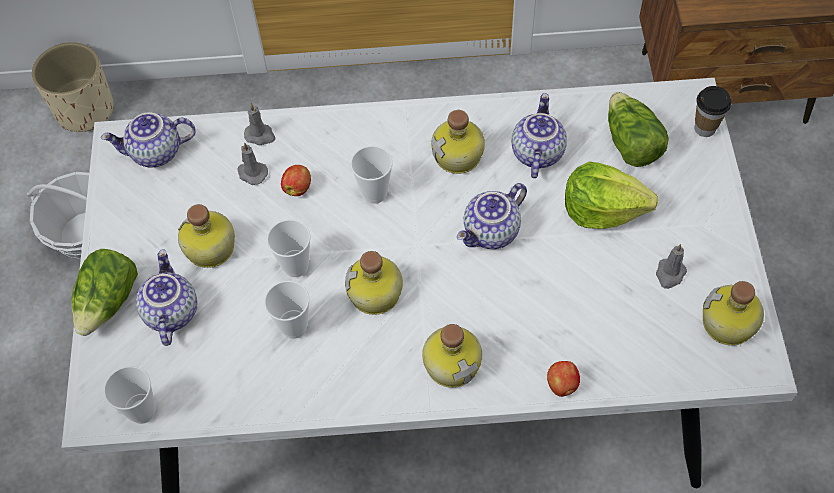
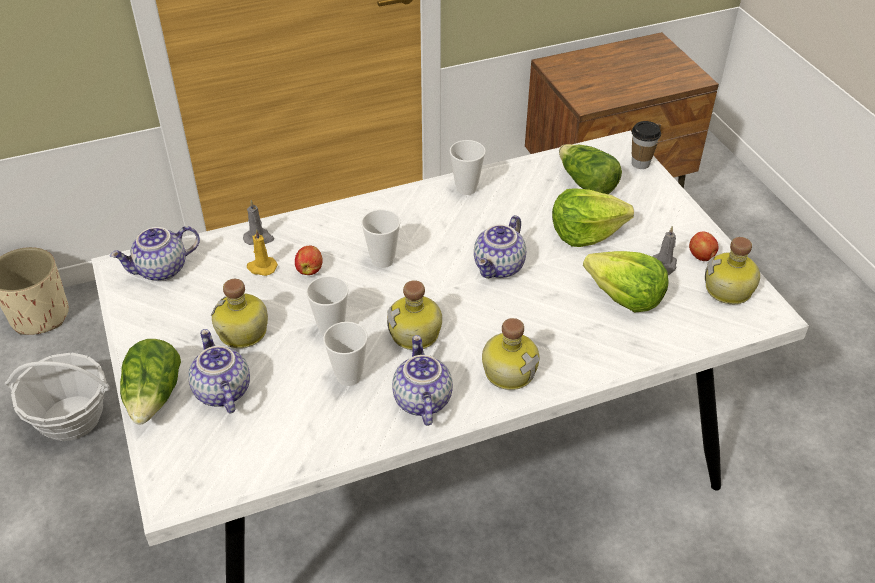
camera: 20 degrees left, 15 degrees down
(142, 411) = (222, 480): cup -> cup (466, 188)
(251, 173) = (261, 267): grey candle -> yellow candle
(459, 156) = (446, 219): bottle -> none
(536, 152) = (511, 204): teapot -> teapot (421, 400)
(562, 385) = (613, 365): apple -> apple (701, 256)
(609, 304) = (625, 297): none -> lettuce

